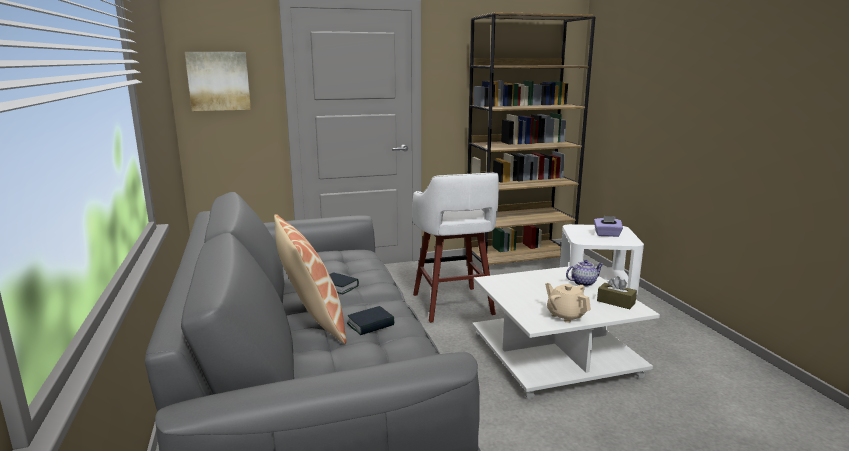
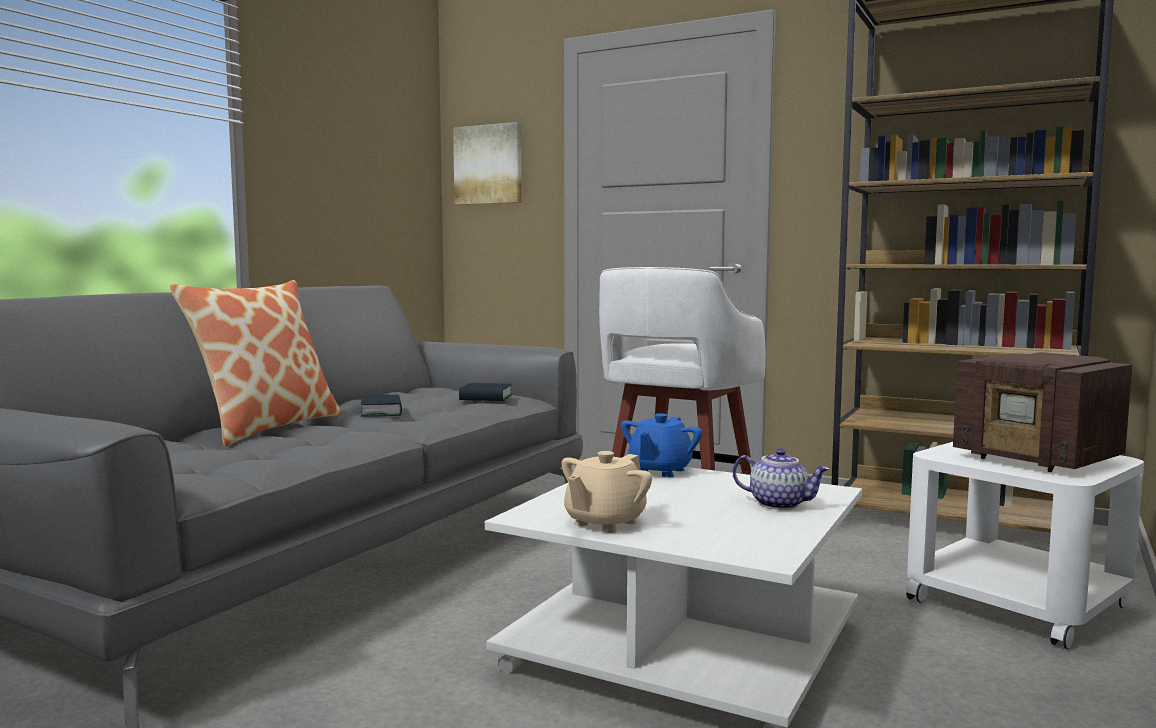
camera: 45 degrees right, 10 degrees down
(371, 325) = (292, 440): book -> book (486, 398)
(507, 279) = (659, 471): none -> blue teapot
(565, 315) = (604, 522): beige teapot -> beige teapot turned 150 degrees counterclockwise
(607, 234) = (1039, 459): purple tissue box -> radio
(616, 302) = (755, 537): brown tissue box -> none

